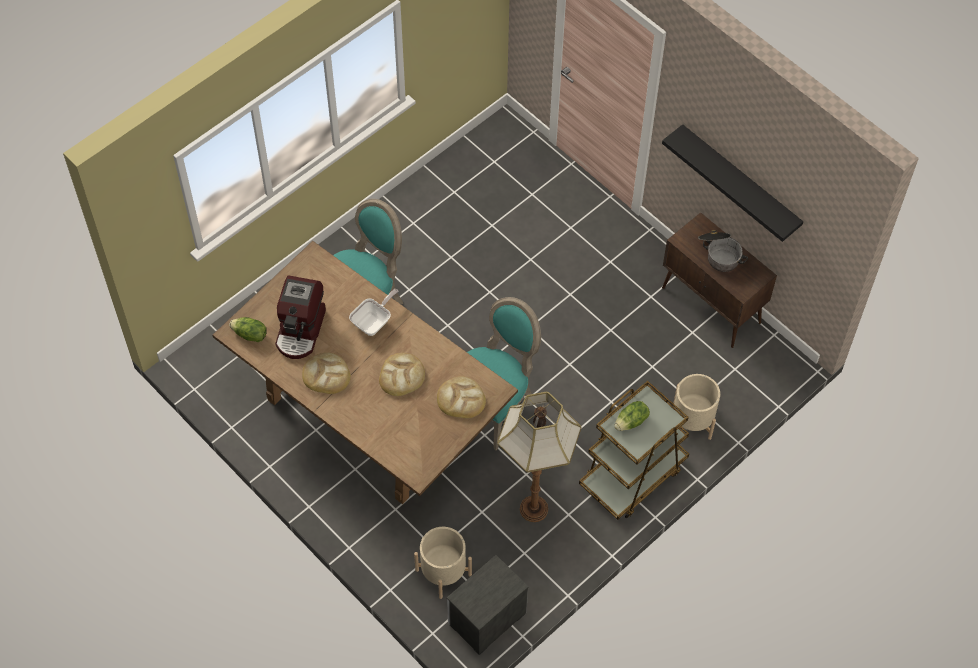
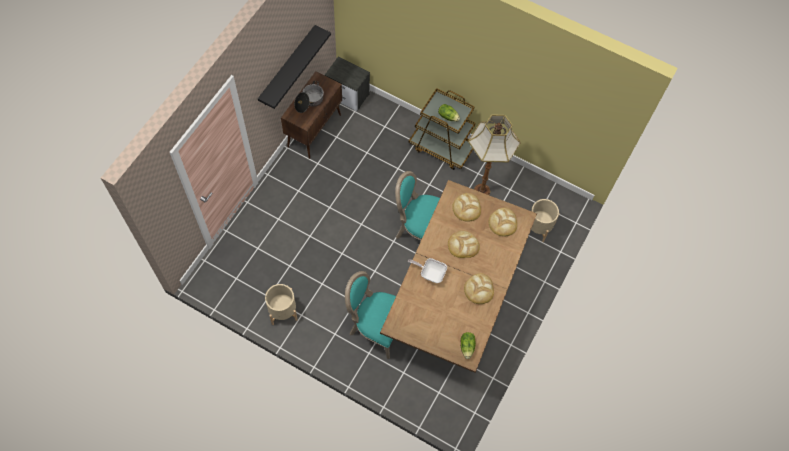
camera: 110 degrees left, 5 degrees up
(301, 330) = (452, 315): coffee machine -> none
(419, 440) = (503, 223): none -> bread
(486, 619) = (556, 198): nightstand -> nightstand (348, 95)
(692, 420) = (396, 125): beige planter -> beige planter (282, 311)

